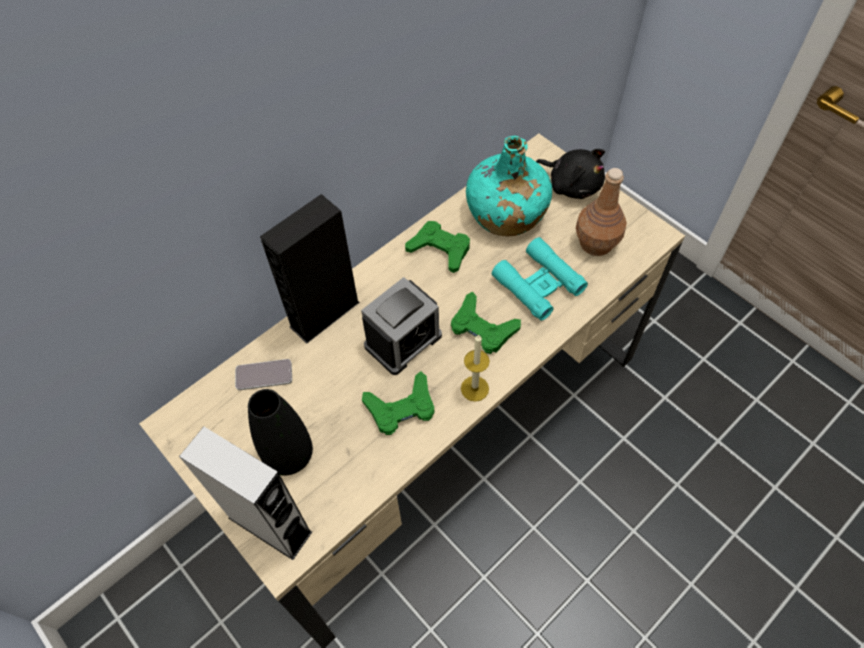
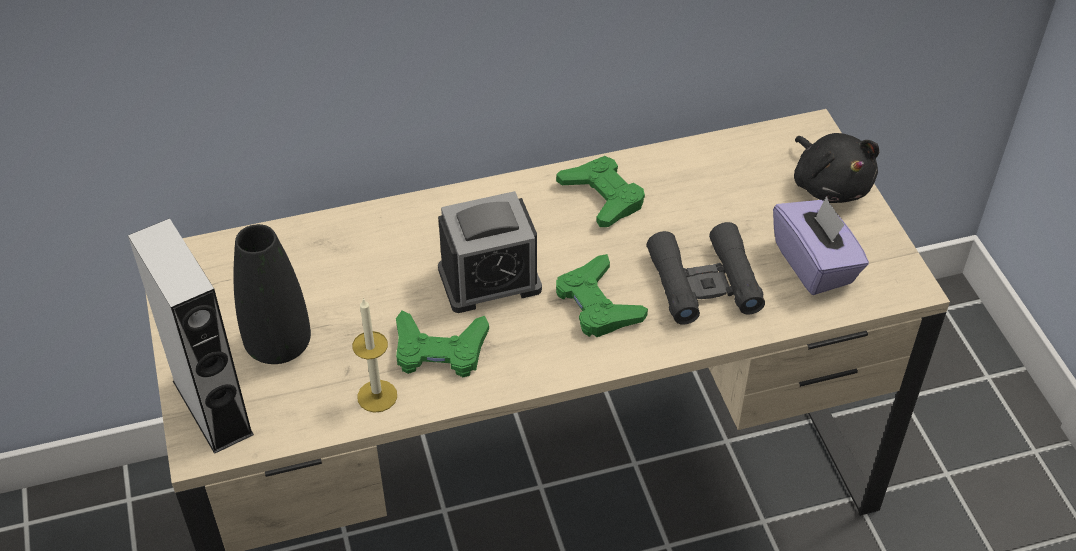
camera: 25 degrees right, 10 degrees down
(264, 375) = (304, 252): phone -> none
(324, 314) = (415, 215): black speaker -> none
(474, 388) = (542, 366): candle -> candle (377, 396)
(505, 213) = (716, 186): turquoise bottle -> none
(538, 284) = (704, 283): turquoise binoculars -> black binoculars
(595, 243) = (814, 264): brown bottle -> purple tissue box

